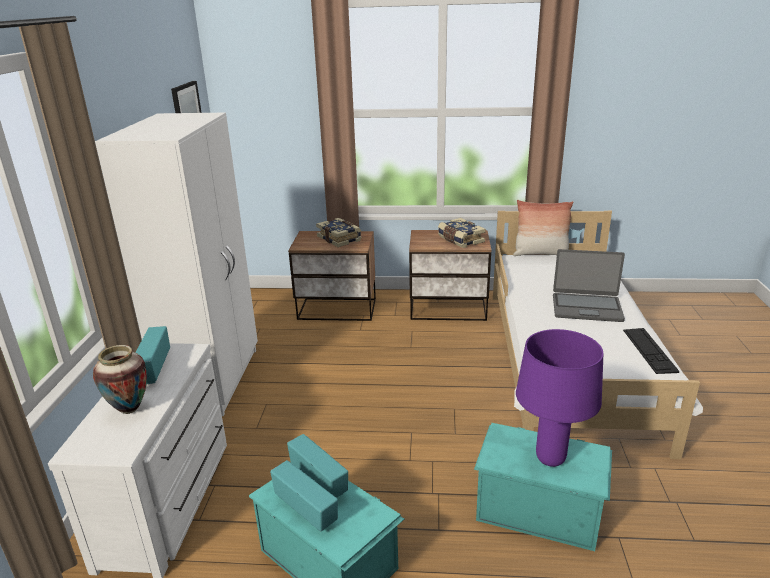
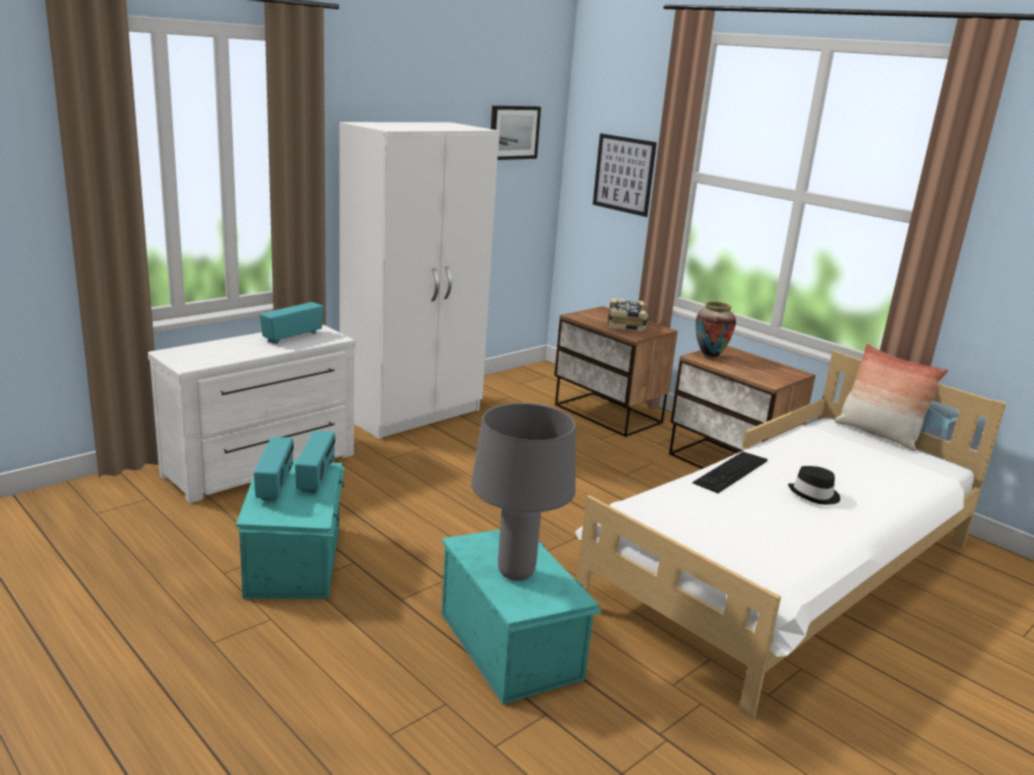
camera: 40 degrees right, 5 degrees down
(129, 409) = (235, 349): vase -> vase (709, 356)
(281, 123) = (624, 174): none -> picture
(460, 240) = (757, 370): book -> none
(550, 459) = (515, 573): purple table lamp -> grey table lamp
(586, 308) = (814, 495): laptop -> black hat
(649, 350) = (805, 559): keyboard -> keyboard (730, 471)

